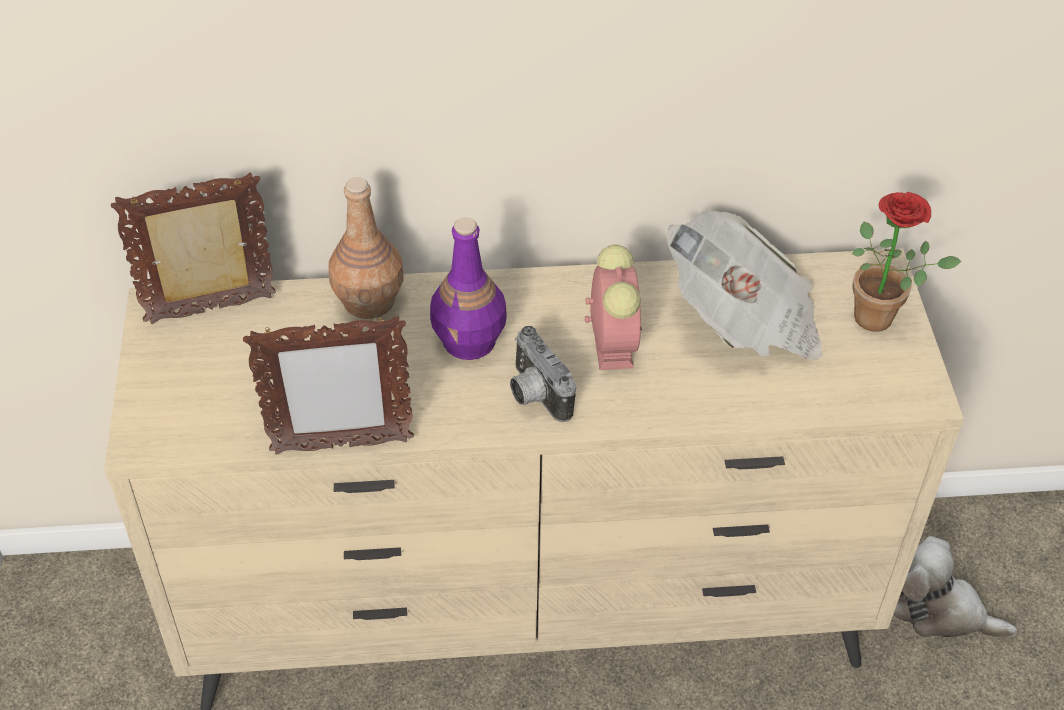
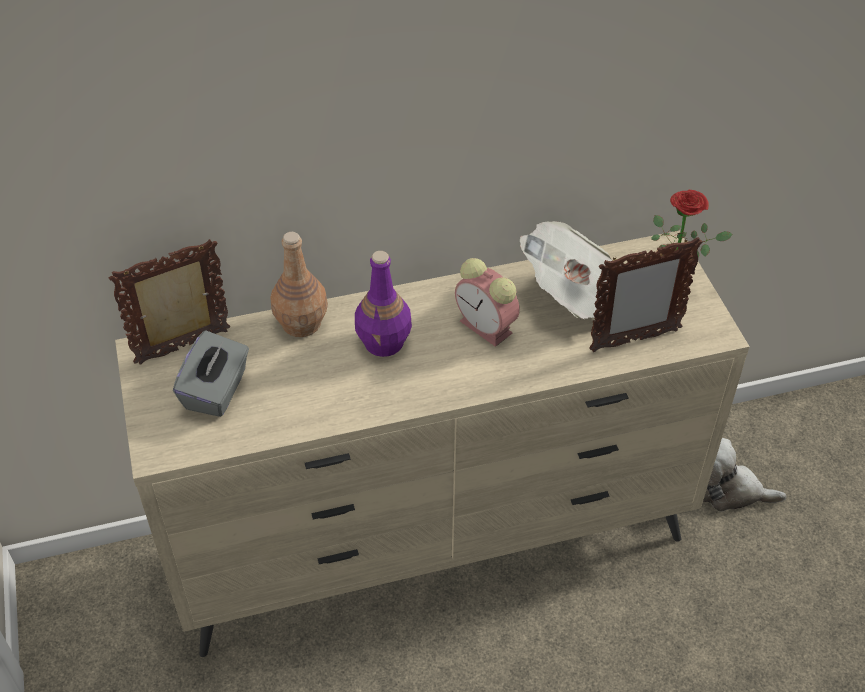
camera: 10 degrees left, 0 degrees up
(238, 372) = (217, 391): none -> grey tissue box
(340, 446) = (308, 434): picture frame -> picture frame (634, 340)
(534, 395) = (441, 375): camera -> none
(611, 342) = (488, 328): alarm clock -> alarm clock turned 150 degrees clockwise

